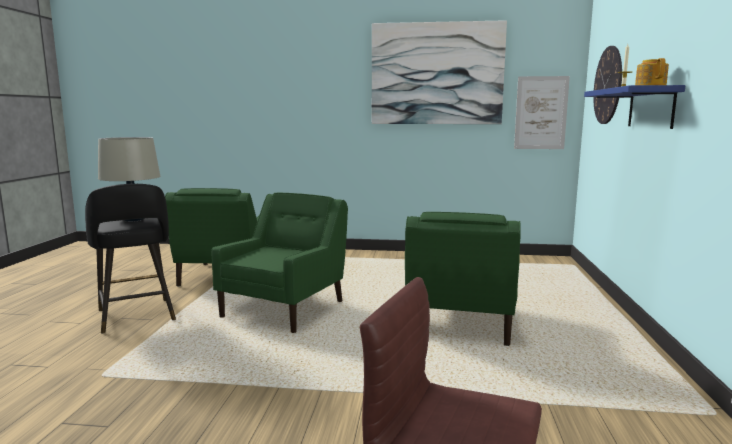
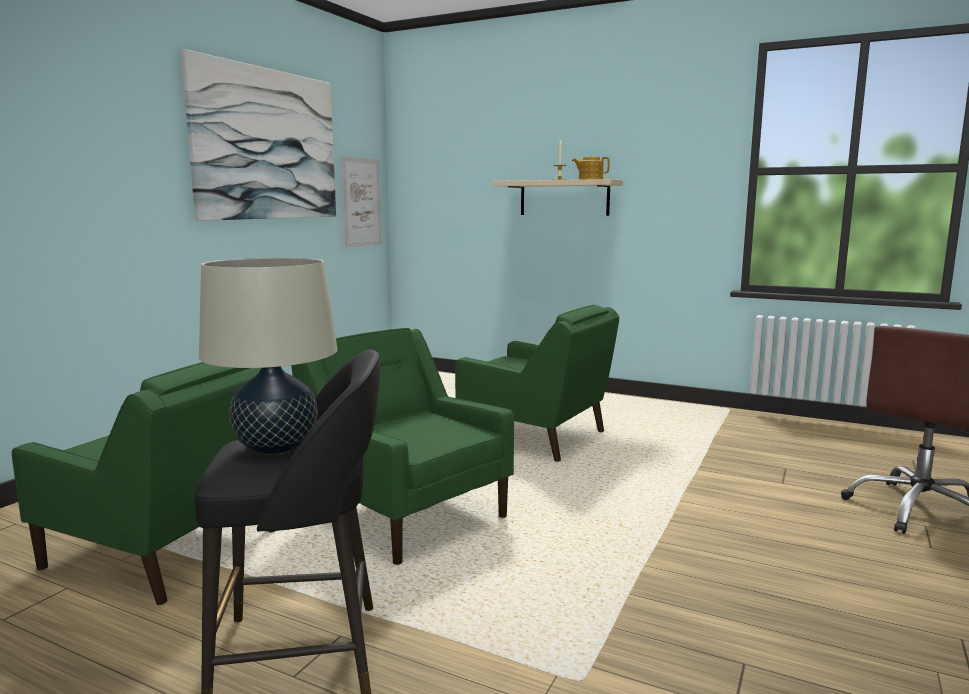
camera: 70 degrees left, 0 degrees up
(608, 85) = (458, 174): wall clock -> none
(651, 108) = (564, 198): blue shelf -> beige shelf

